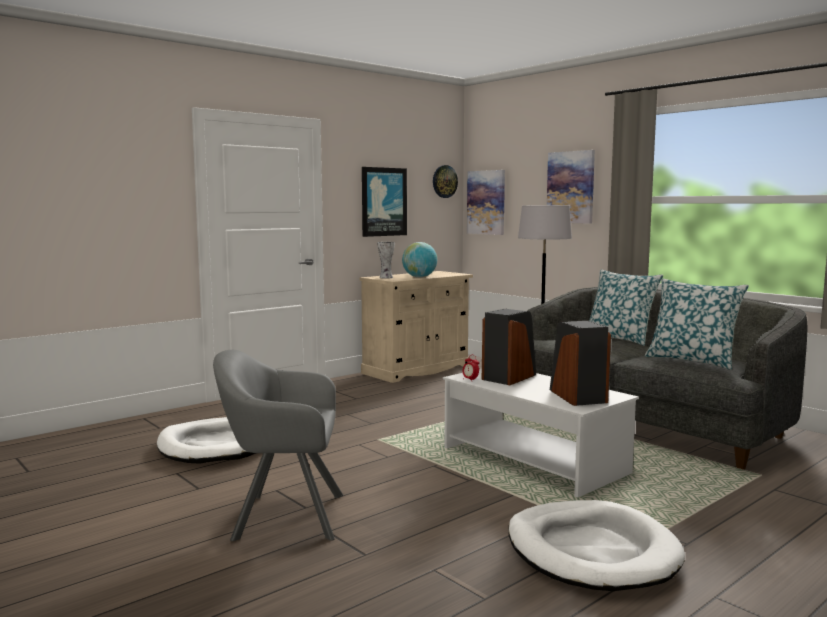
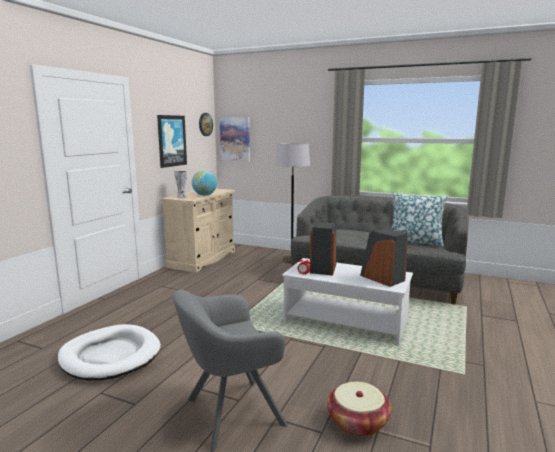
camera: 25 degrees left, 5 degrees up
(419, 556) = (357, 422): none -> basket
(570, 187) = (300, 130): picture -> none
(591, 551) = (446, 386): white dog bed -> none
(619, 338) = (352, 229): pillow -> none

